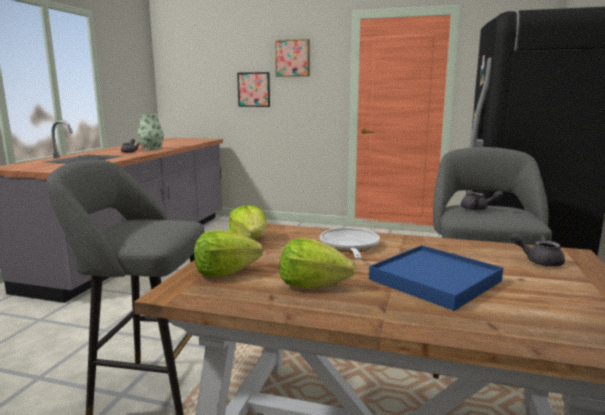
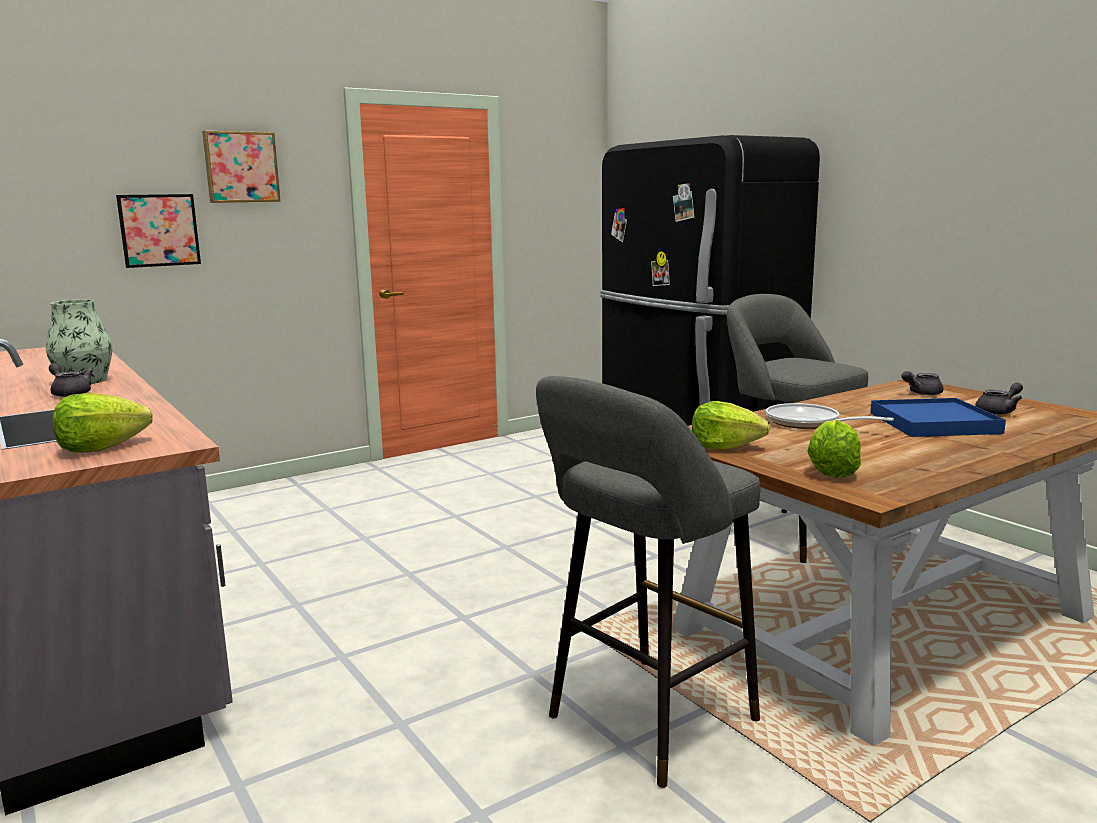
camera: 50 degrees left, 0 degrees up
(312, 285) = (905, 453): lettuce -> lettuce (101, 448)
(478, 209) = (789, 364): grey teapot -> grey teapot (999, 411)

